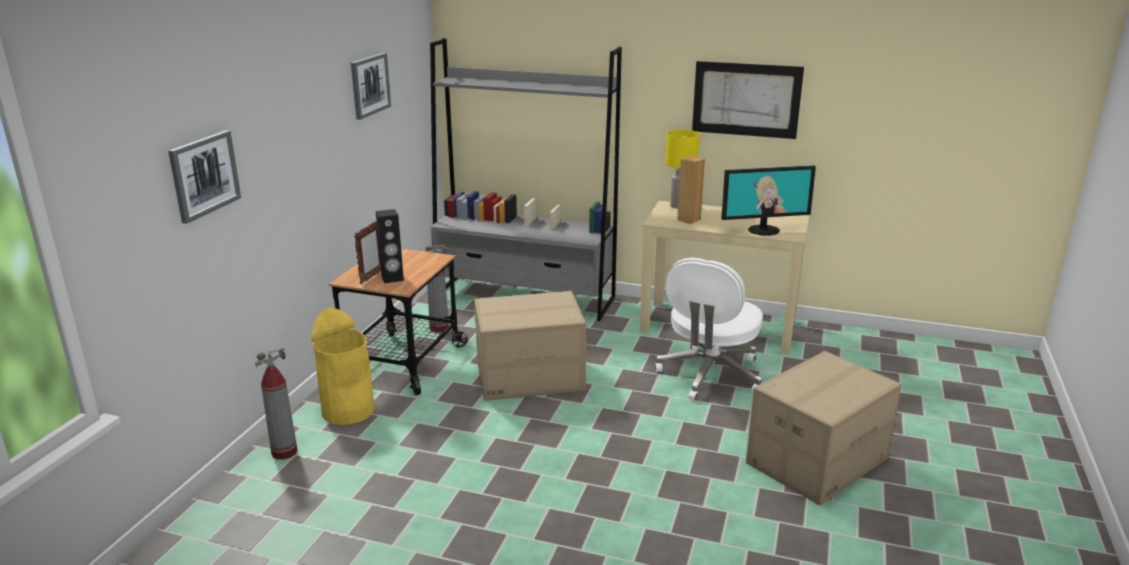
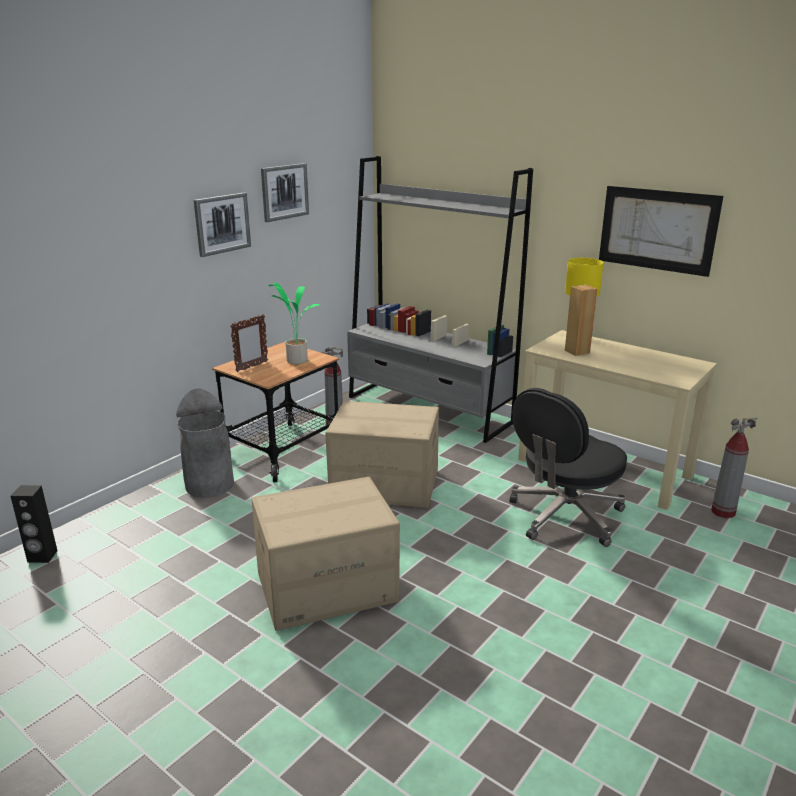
camera: 20 degrees right, 0 degrees up
(204, 175) = (68, 251): picture -> picture (222, 224)
(284, 452) = (134, 511): fire extinguisher -> fire extinguisher (723, 512)
(348, 410) = (210, 485): yellow trash can -> grey trash can
(392, 278) = (267, 371): black speaker -> black speaker (42, 556)
(413, 263) = (296, 360): none -> potted plant
(709, 375) = (564, 516): white office chair -> black office chair
(763, 230) = (651, 371): monitor -> none
(816, 460) = (629, 635): cardboard box -> cardboard box (327, 586)

